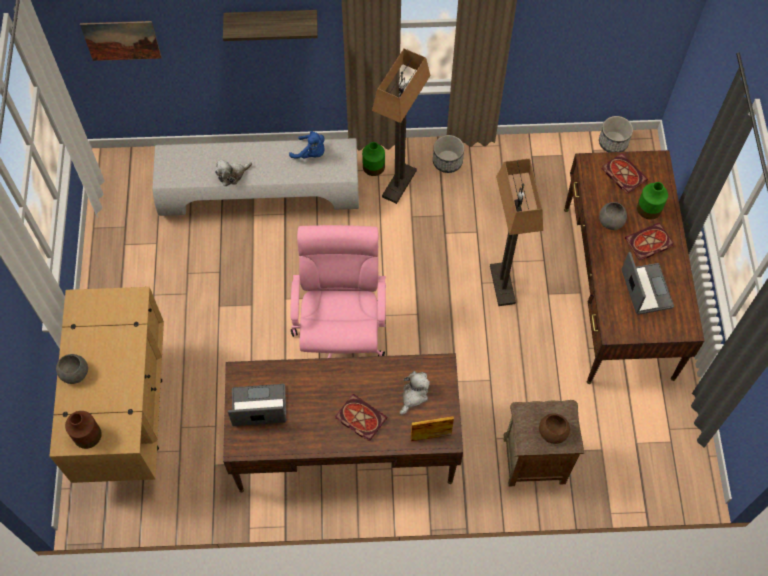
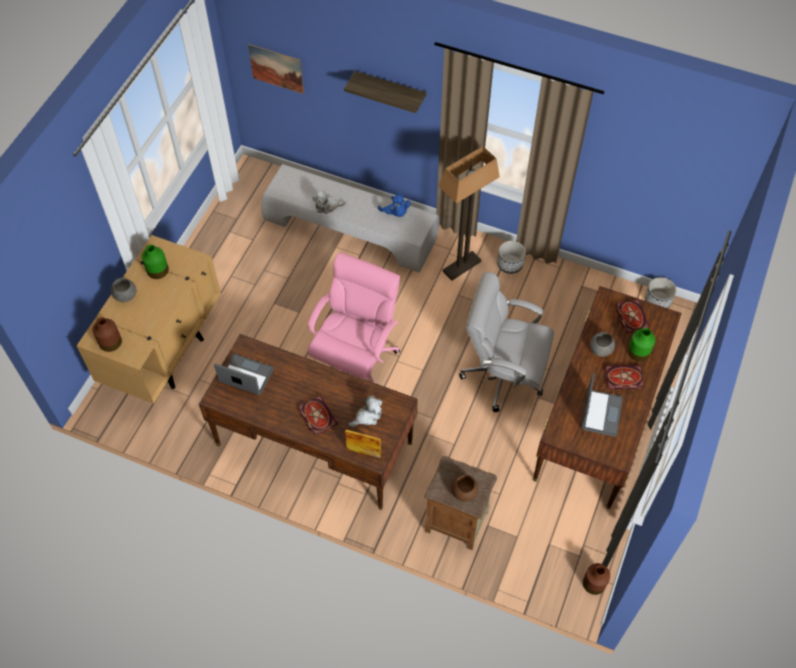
camera: 25 degrees right, 5 degrees down
(374, 166) = (448, 245): green vase -> green vase (158, 270)
(502, 284) = (503, 375): floor lamp -> grey office chair
(698, 463) = (594, 583): none -> brown vase

